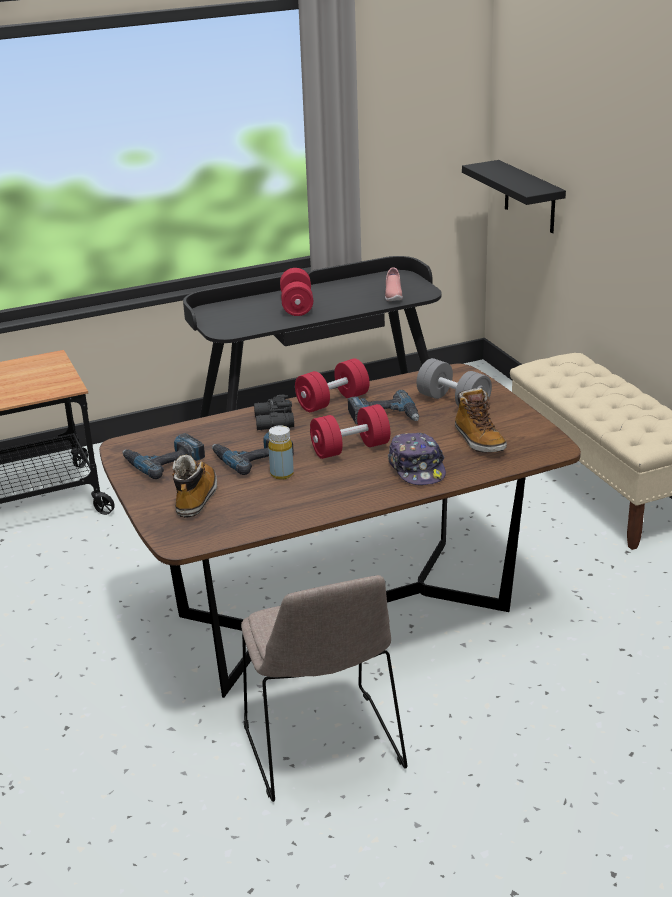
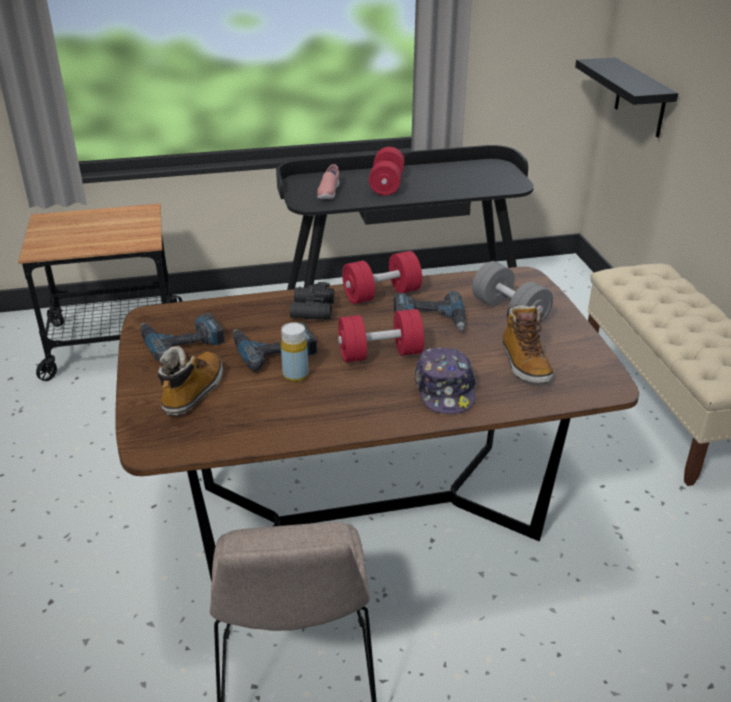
camera: 10 degrees right, 5 degrees up
(393, 295) = (484, 185): pink shoe -> pink shoe (328, 193)

